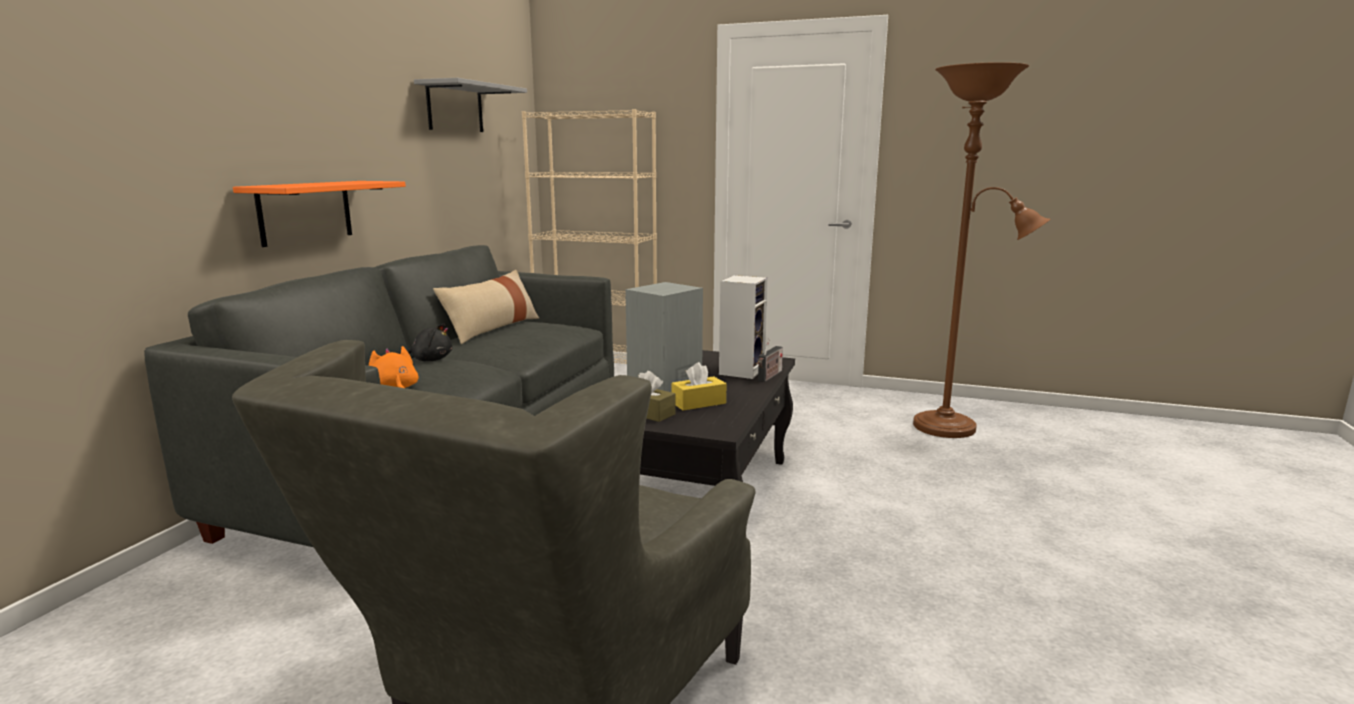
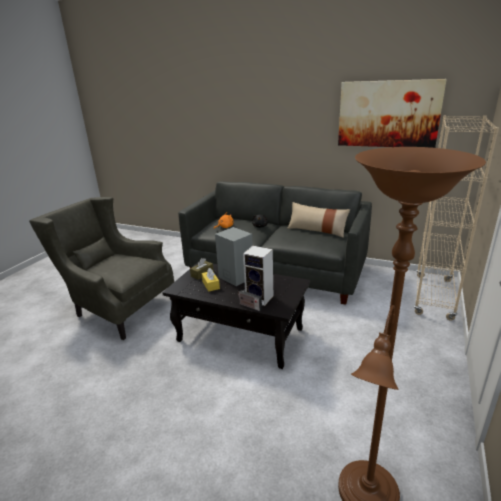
camera: 95 degrees right, 10 degrees up
(305, 212) = (279, 159): orange shelf -> none
(455, 108) = (388, 114): grey shelf -> picture

